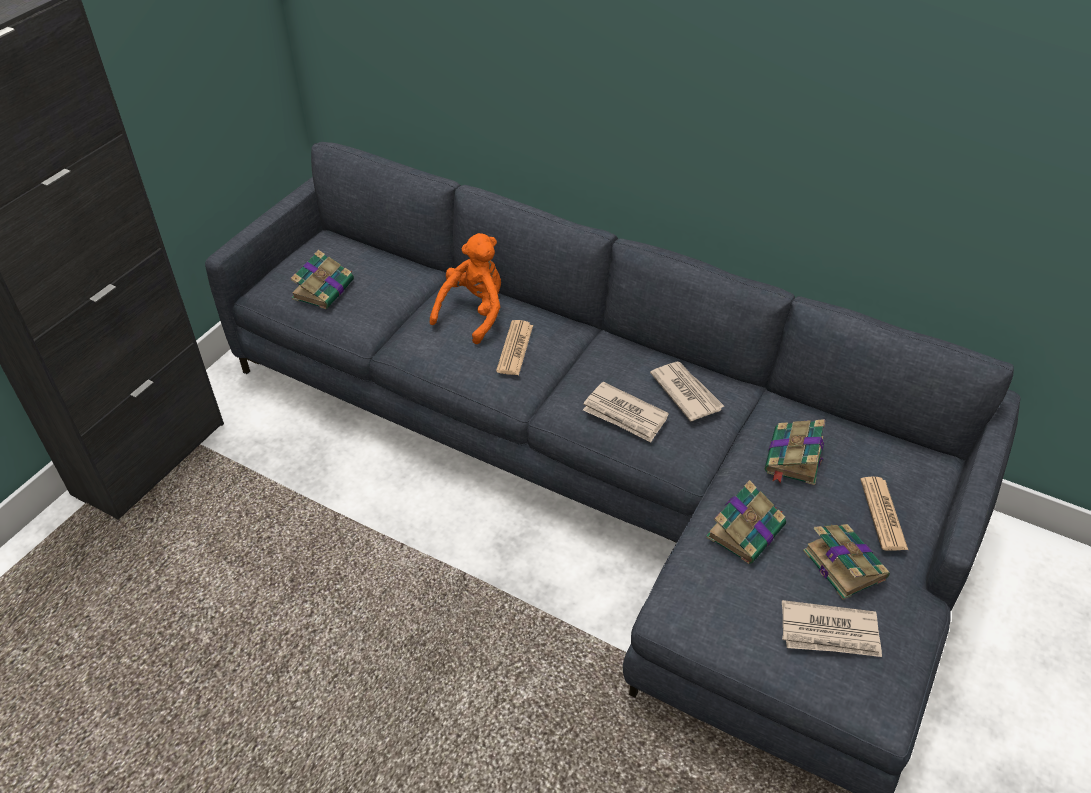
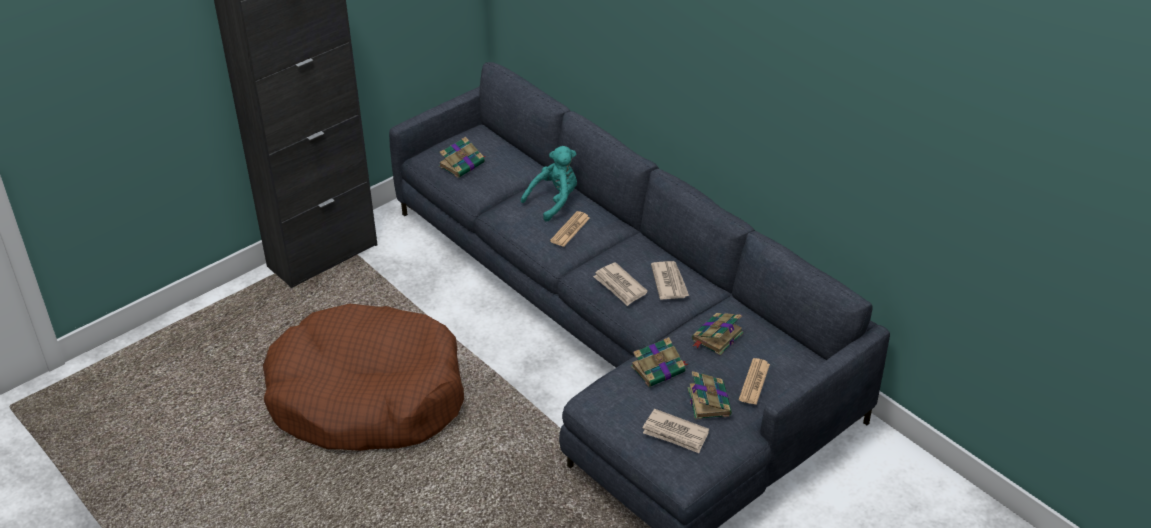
camera: 20 degrees right, 5 degrees down
(292, 667) = (367, 397): none -> brown dog bed
(474, 313) = (554, 201): orange plush toy -> turquoise plush toy

